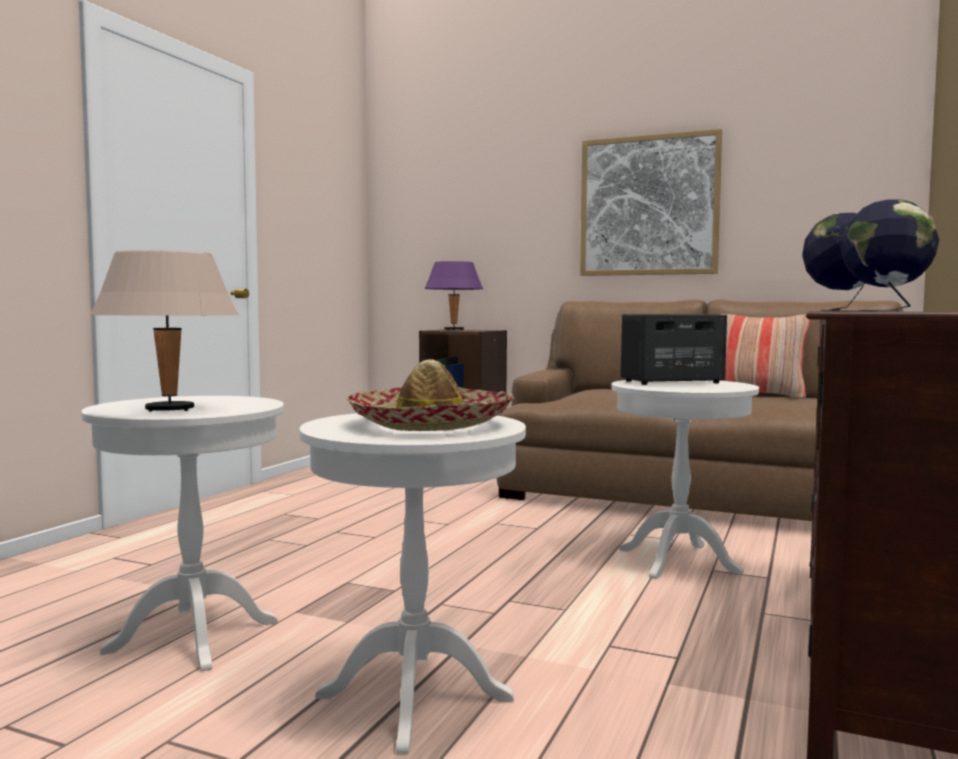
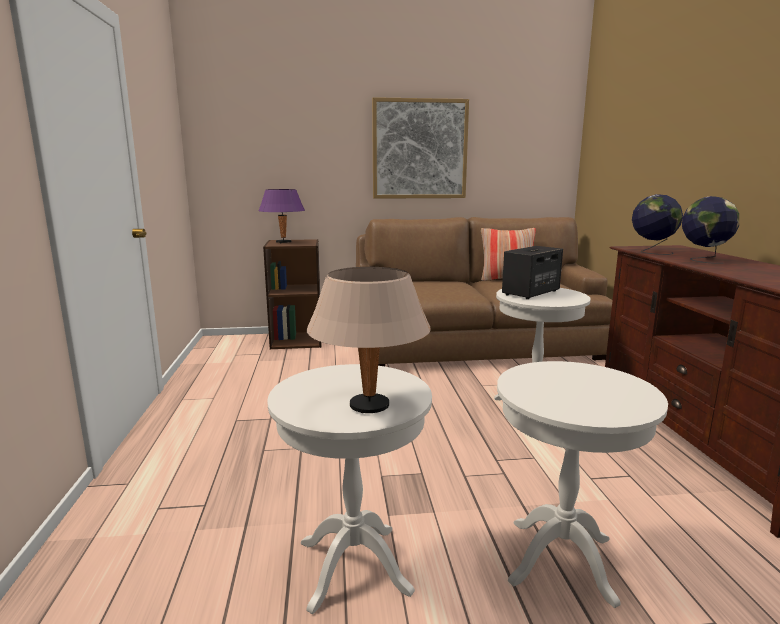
camera: 30 degrees left, 10 degrees up
(430, 424) = (592, 387): hat -> none

